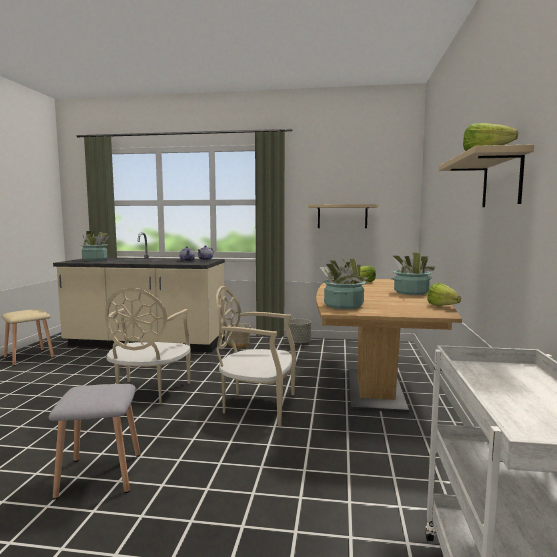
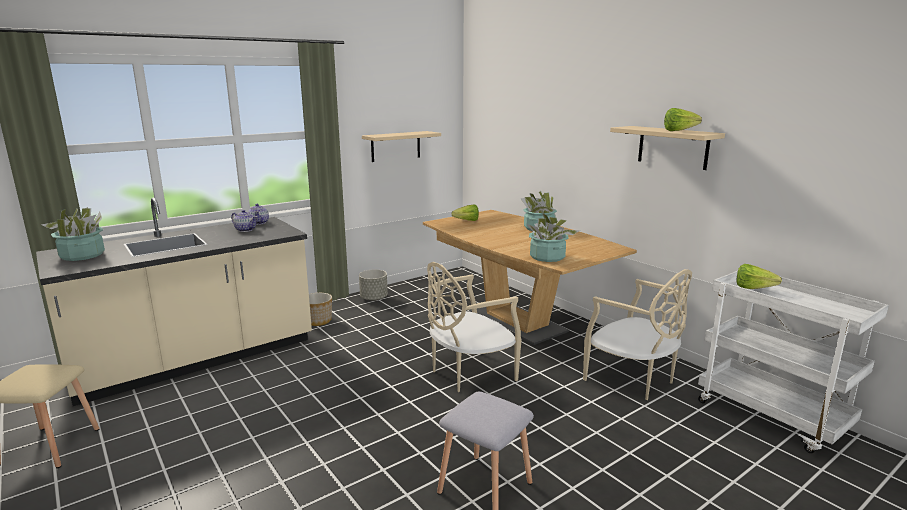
camera: 45 degrees left, 10 degrees up
(148, 392) = (348, 407): beige chair -> beige chair (632, 379)
(444, 307) = (601, 240): lettuce -> lettuce (757, 289)

